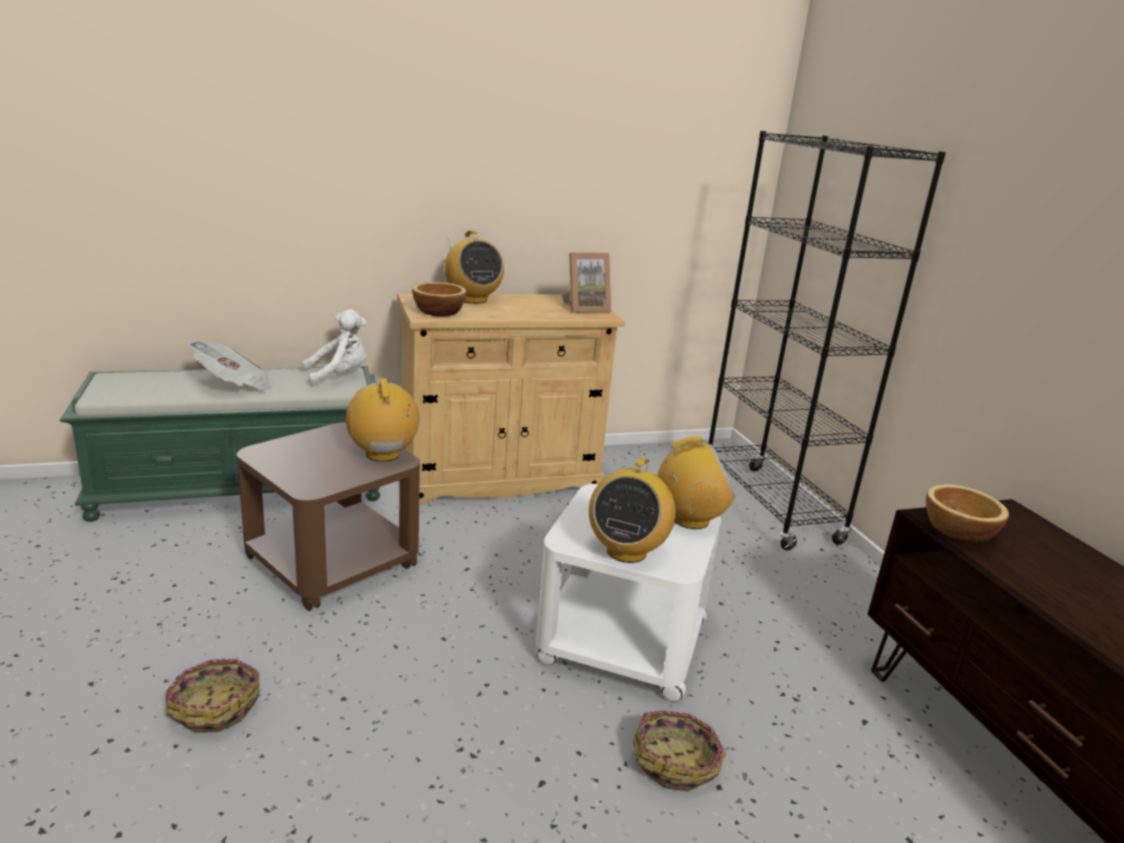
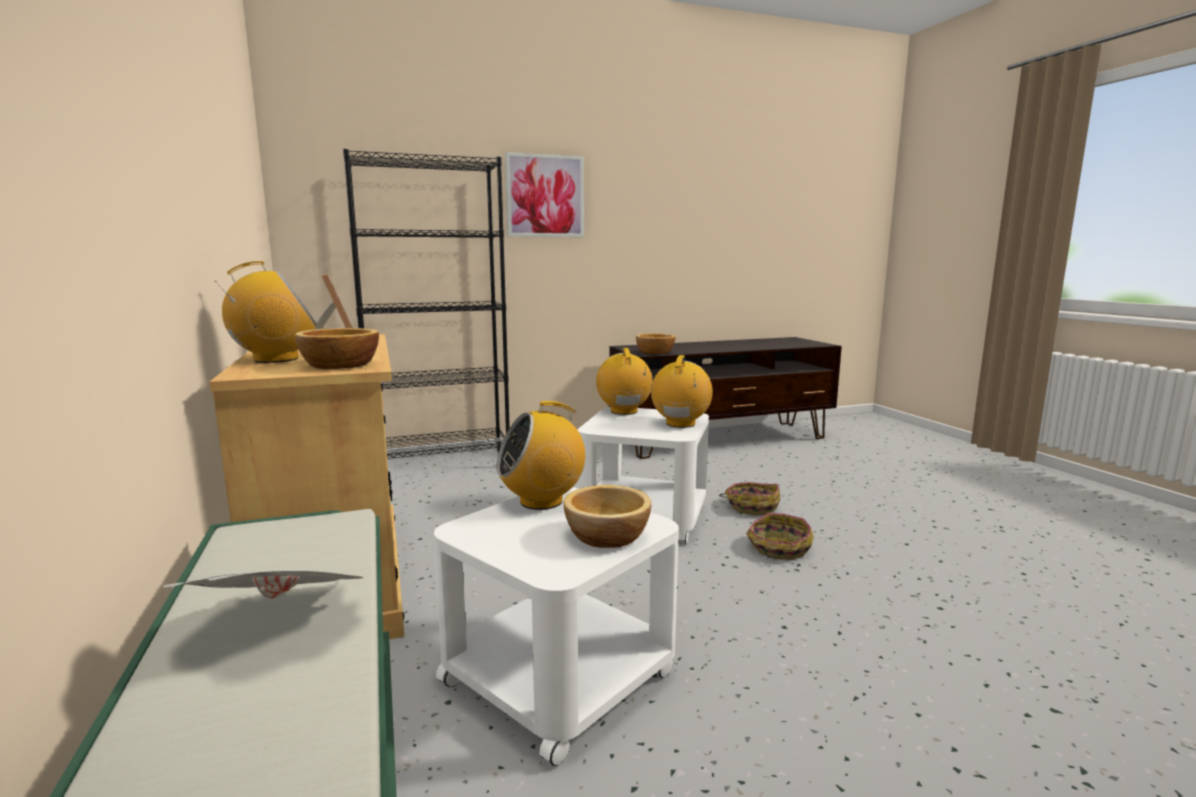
camera: 90 degrees left, 10 degrees down
(215, 706) = (851, 703): basket -> basket (778, 548)
(301, 472) = (608, 536): none -> bowl
(333, 563) = (559, 676): brown side table -> white side table
(339, 376) = (265, 536): white plush toy -> none
(626, 551) = (680, 424): radio -> radio turned 90 degrees counterclockwise
(1012, 209) = (545, 196): none -> picture

